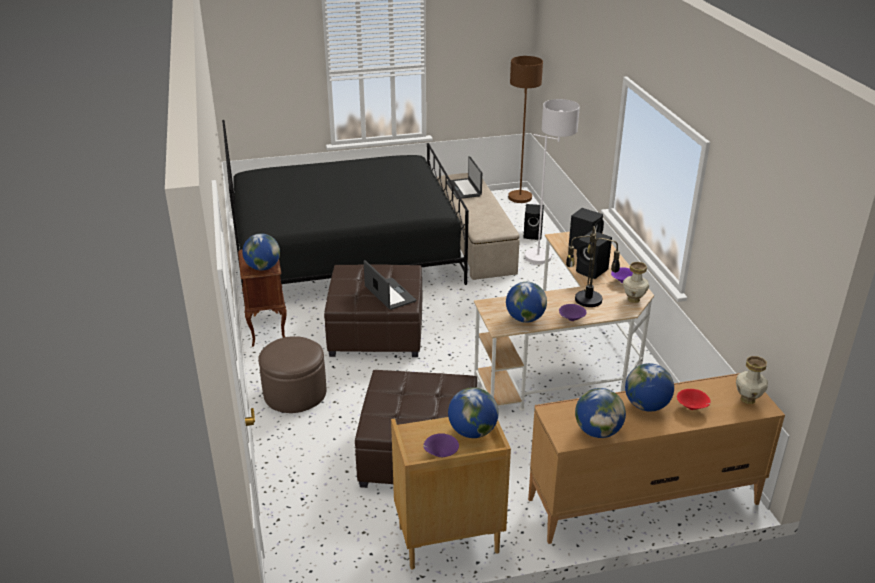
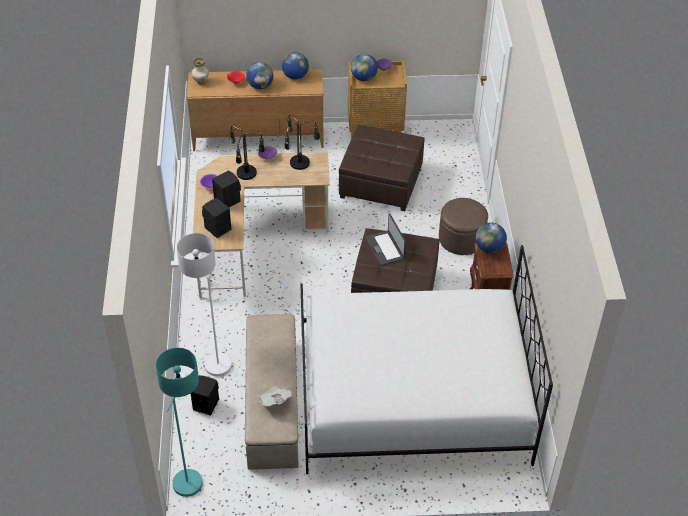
camera: 170 degrees left, 15 degrees up
(345, 256) = (413, 398): black bed -> white bed
(464, 189) = (275, 401): laptop -> newspaper
(519, 201) = (191, 476): brown floor lamp -> turquoise floor lamp
(525, 319) = (299, 162): globe -> table lamp
(633, 299) = (214, 169): vase -> none

